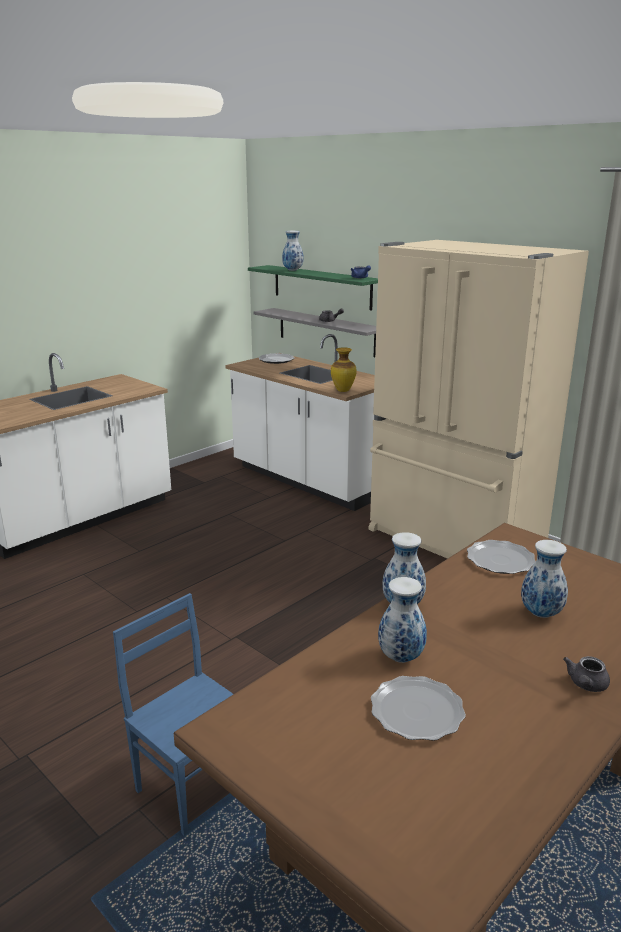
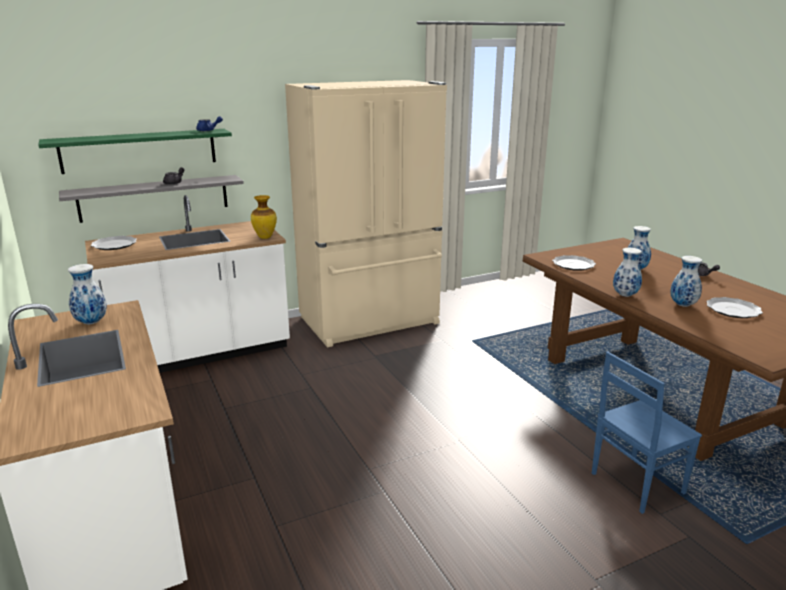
camera: 70 degrees left, 0 degrees up
(293, 270) = (109, 137): vase -> vase (91, 322)

